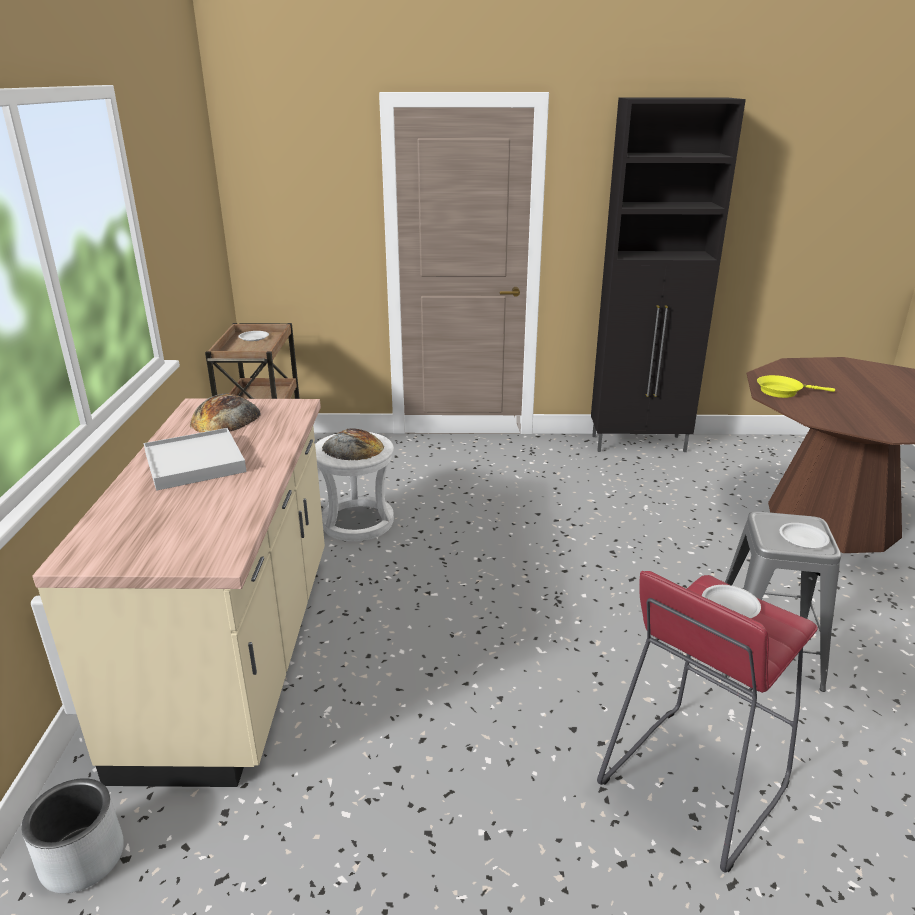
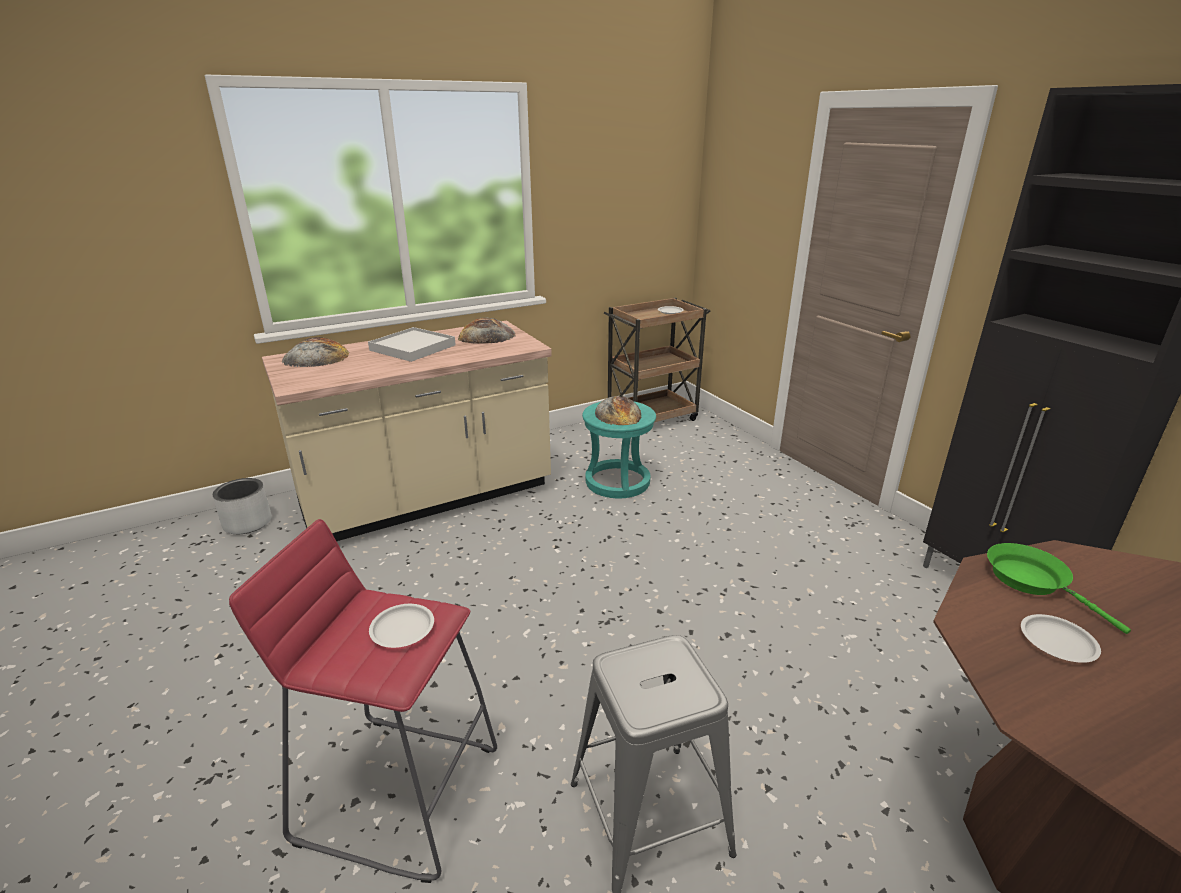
camera: 60 degrees right, 0 degrees up
(121, 530) = (316, 357): none -> bread
(357, 522) = (618, 481): white stool -> turquoise stool
(782, 391) = (1032, 581): yellow frying pan -> green frying pan
(803, 538) = (648, 691): white plate -> white plate (1058, 642)

